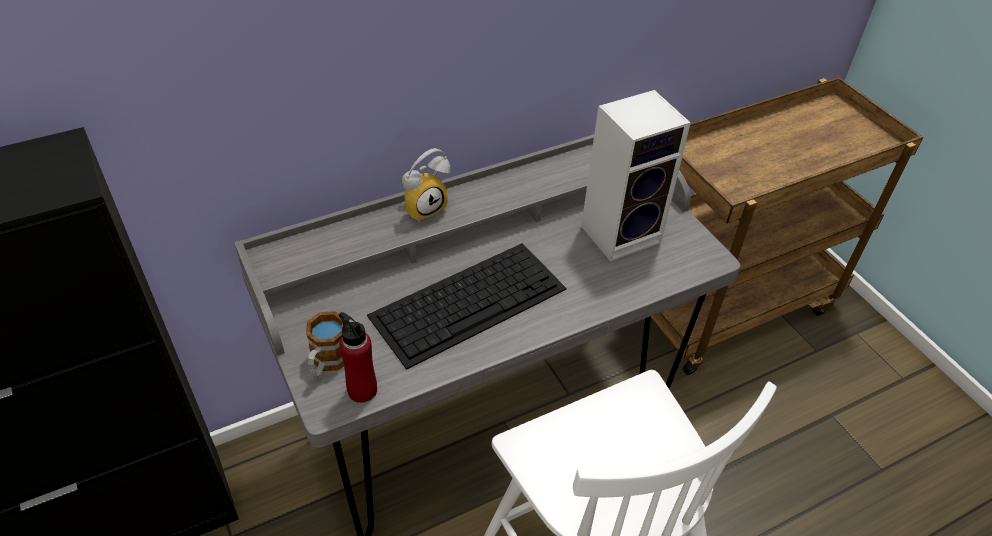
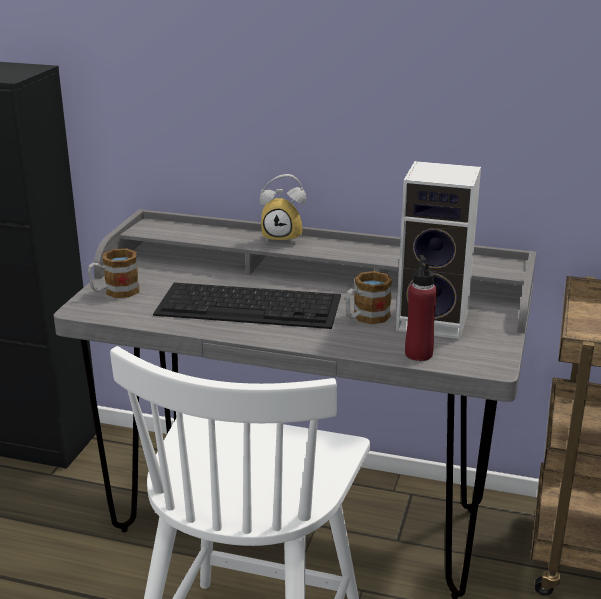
camera: 45 degrees right, 20 degrees down
(362, 390) = (112, 311): red bottle -> red bottle (418, 354)
(573, 260) = (365, 318): none -> mug

